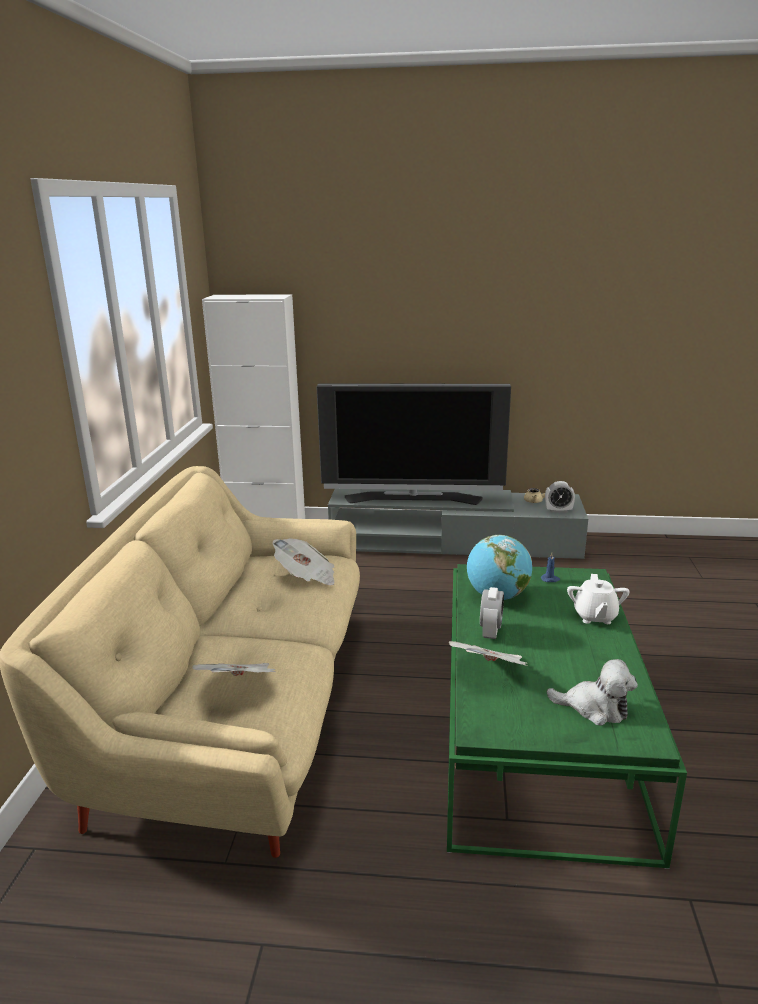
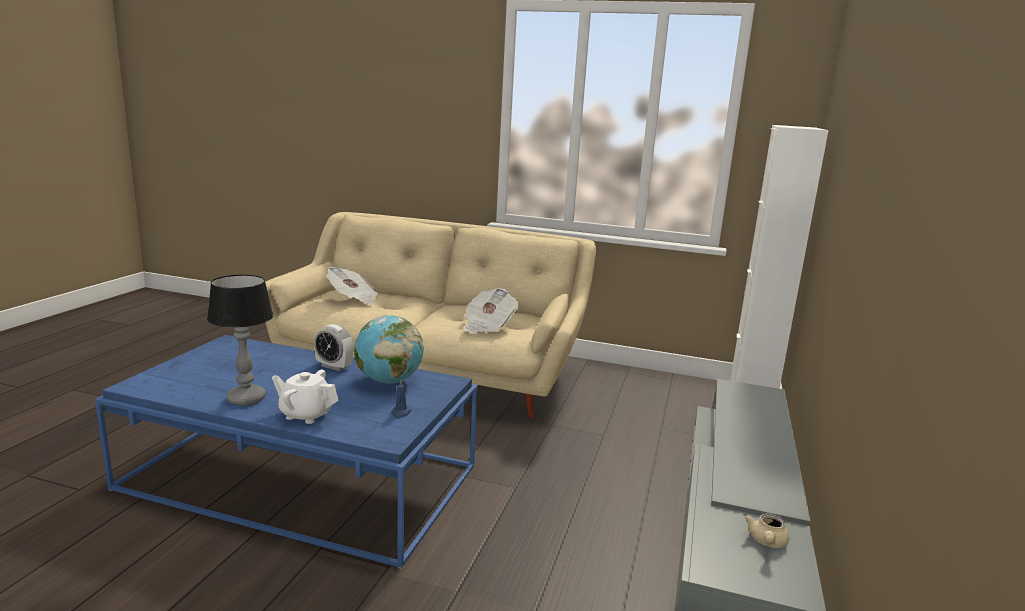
camera: 100 degrees right, 5 degrees down
(413, 499) = (742, 428): television -> none
(490, 671) = (282, 356): newspaper -> none
(536, 729) = (302, 478): green coffee table -> blue coffee table
(558, 510) = (719, 554): alarm clock -> none
(594, 708) = (192, 377): plush toy -> none
(601, 655) = (246, 398): none -> table lamp

